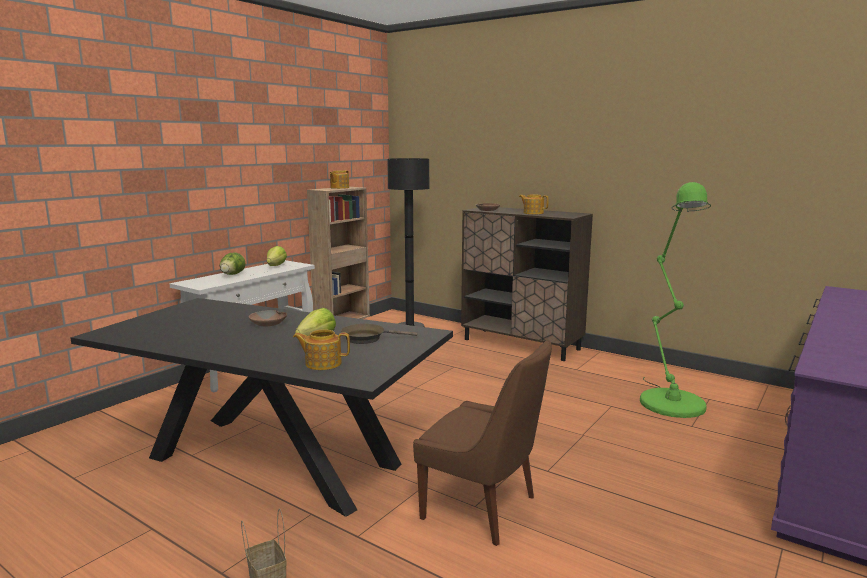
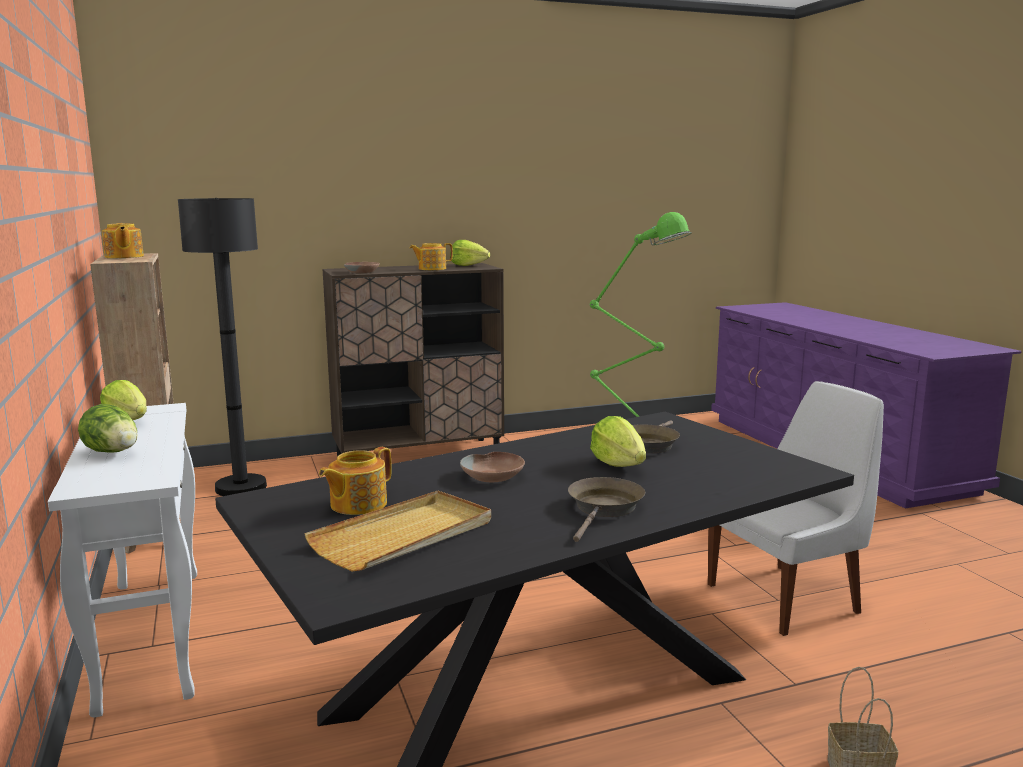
camera: 55 degrees left, 0 degrees up
(172, 327) = (404, 536): none -> beige tray
(237, 349) = (604, 509): none -> brown frying pan
(322, 363) = (730, 477): teapot -> teapot (357, 504)
(483, 509) = (787, 597): brown chair -> white chair
(569, 214) = (468, 265): none -> lettuce

